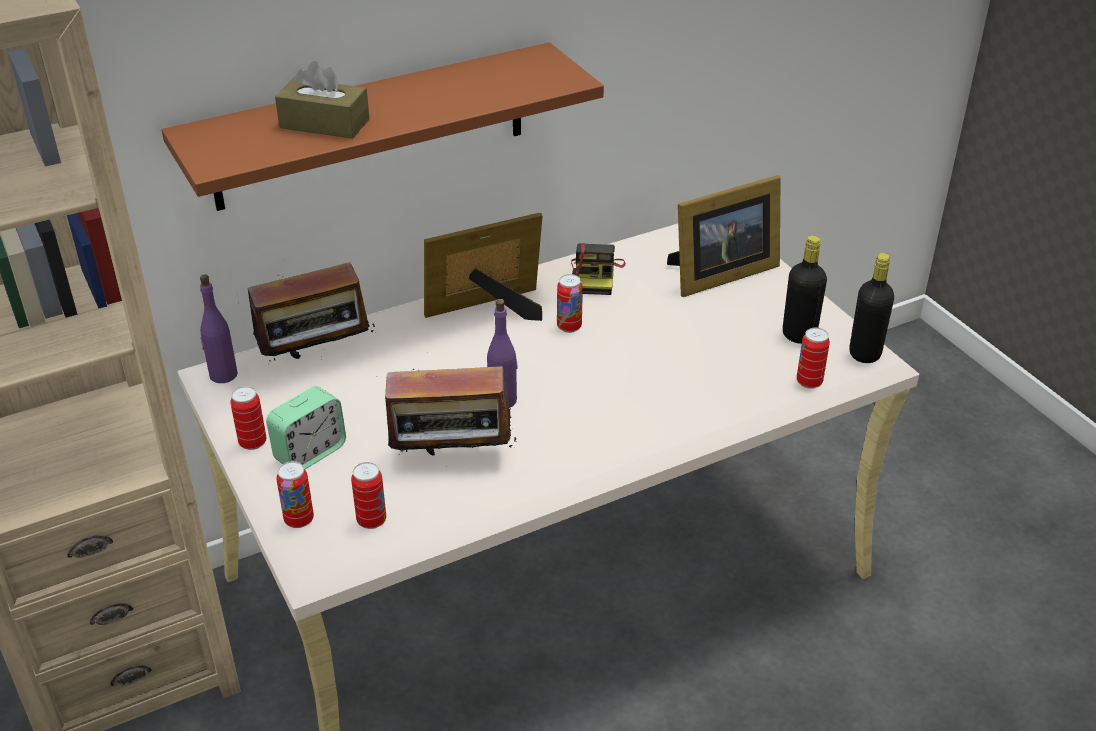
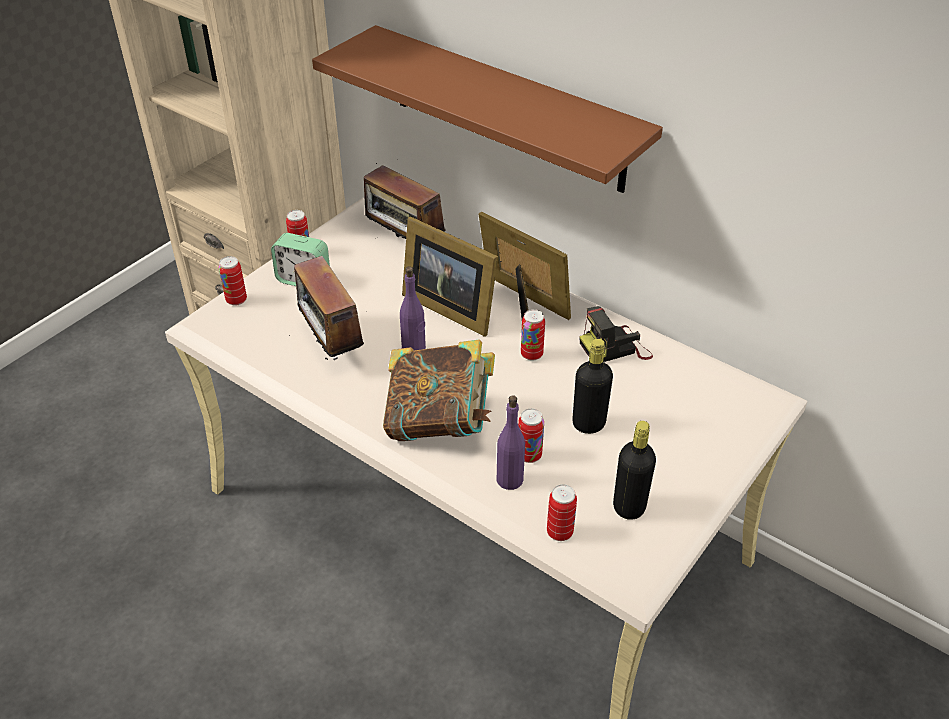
camera: 65 degrees right, 5 degrees up
(223, 375) = (361, 214): purple bottle -> purple bottle (509, 479)
(324, 123) = (428, 75): brown tissue box -> none
(371, 520) = (250, 331): can -> can (529, 455)
(626, 413) = (440, 422): none -> book
(719, 274) = (683, 424): picture frame -> picture frame (449, 306)
(864, 354) = (635, 565): black bottle -> black bottle (588, 424)

